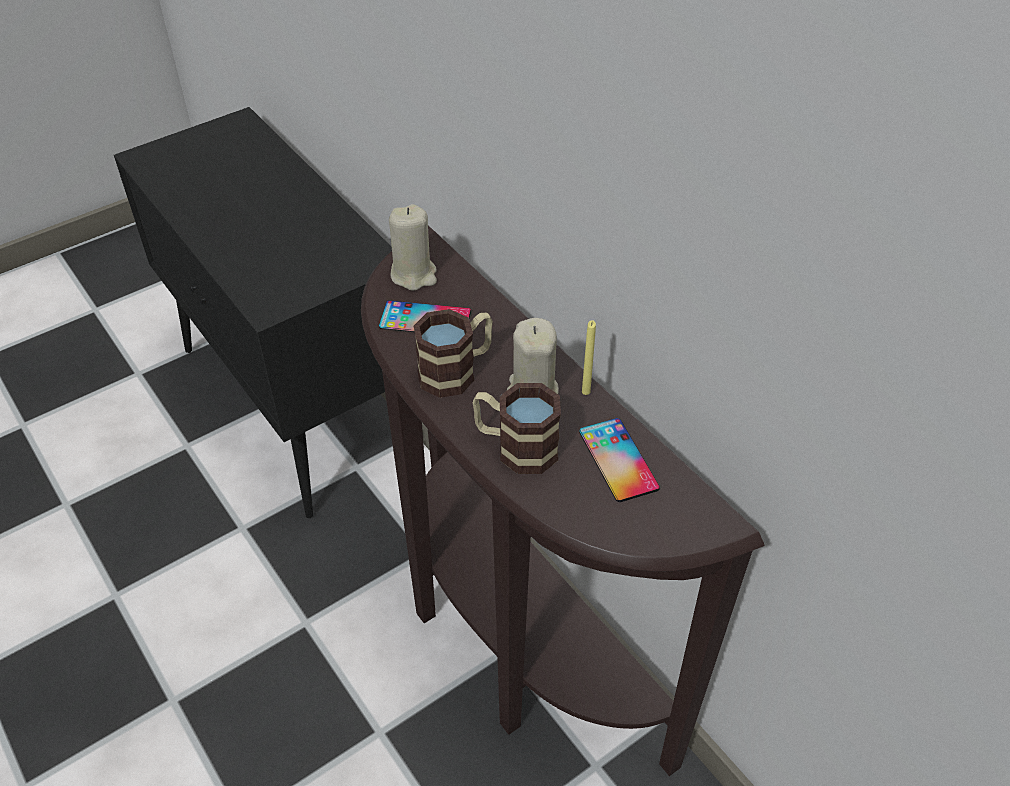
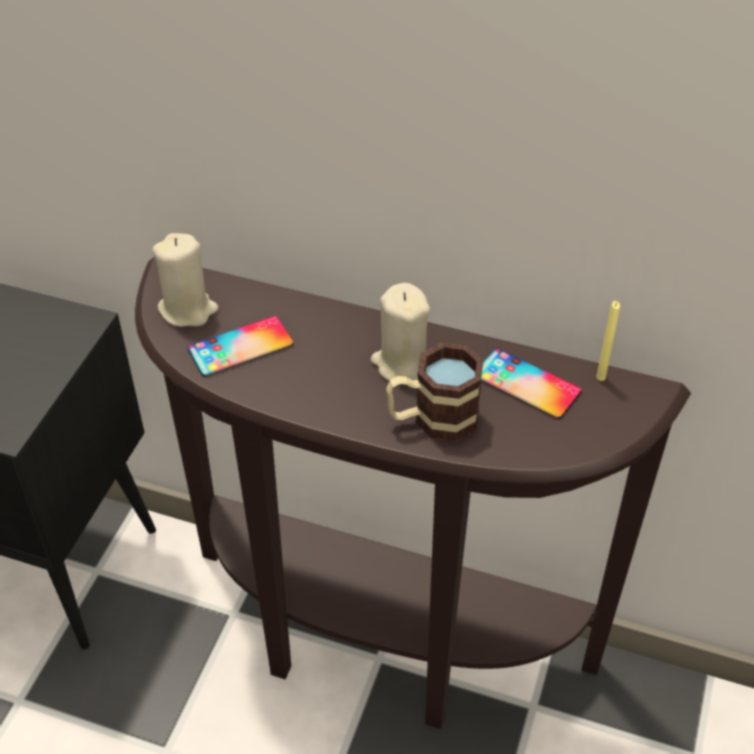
camera: 35 degrees left, 0 degrees up
(456, 371) = (316, 379): mug -> none
(586, 392) = (447, 340): yellow candle -> yellow candle (600, 377)

